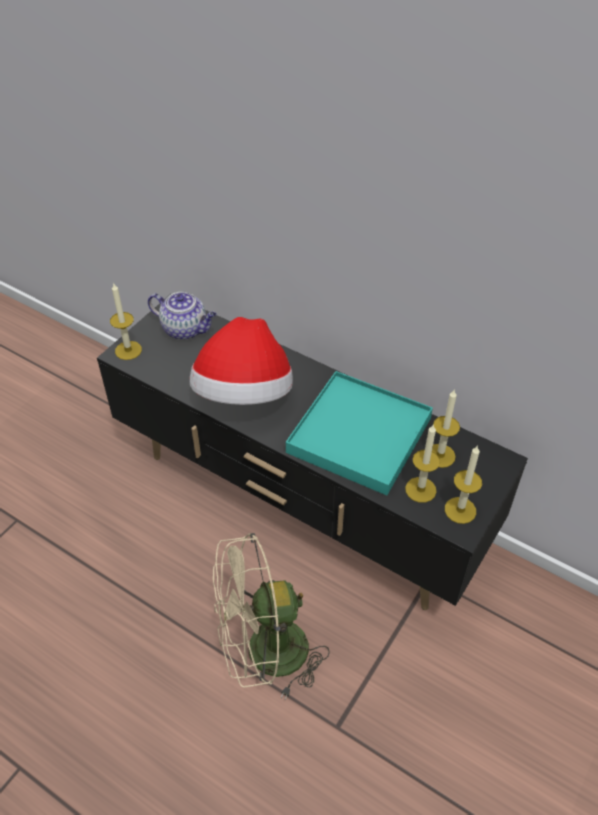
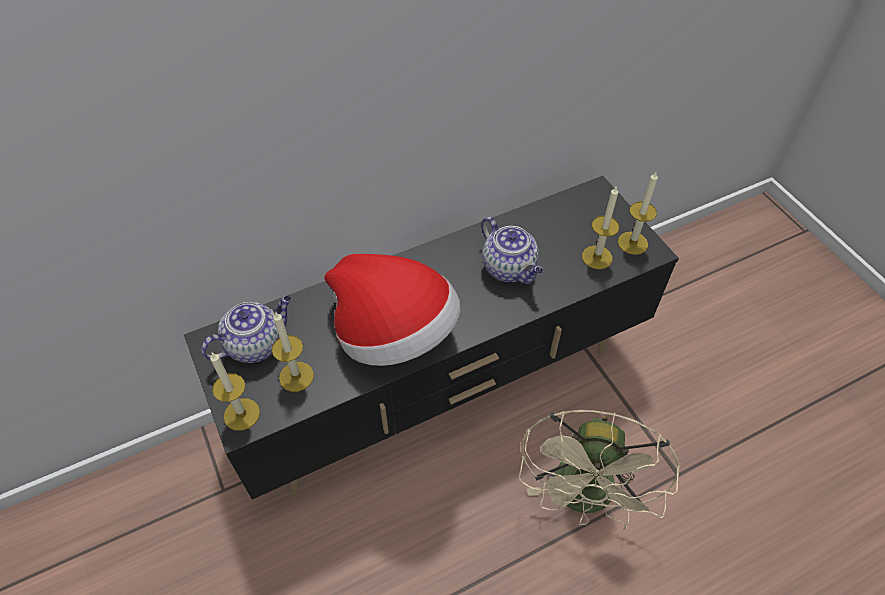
camera: 60 degrees left, 5 degrees up
(359, 435) = (510, 268): turquoise tray -> teapot
(440, 455) = (567, 226): candle -> candle (296, 376)

